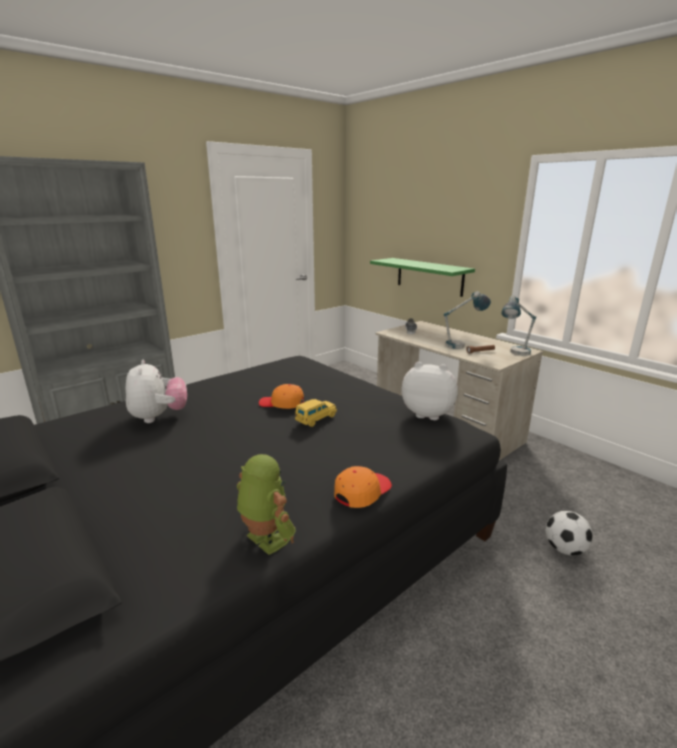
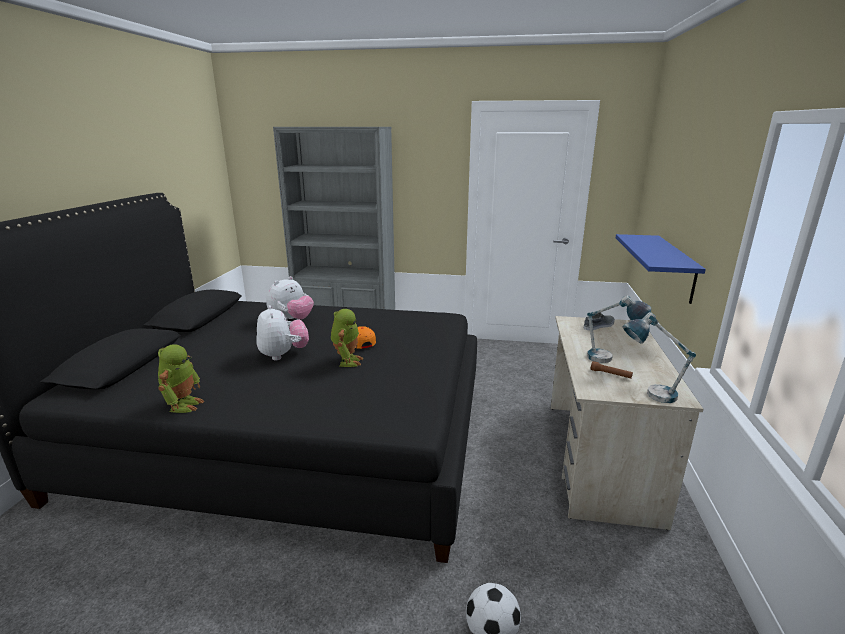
camera: 50 degrees right, 0 degrees up
(315, 419) = (347, 361): yellow toy car -> toy robot
(362, 491) = (263, 415): orange cap -> none
(428, 413) = (425, 399): plush toy -> plush toy (283, 355)
(429, 276) = (675, 268): green shelf -> blue shelf

